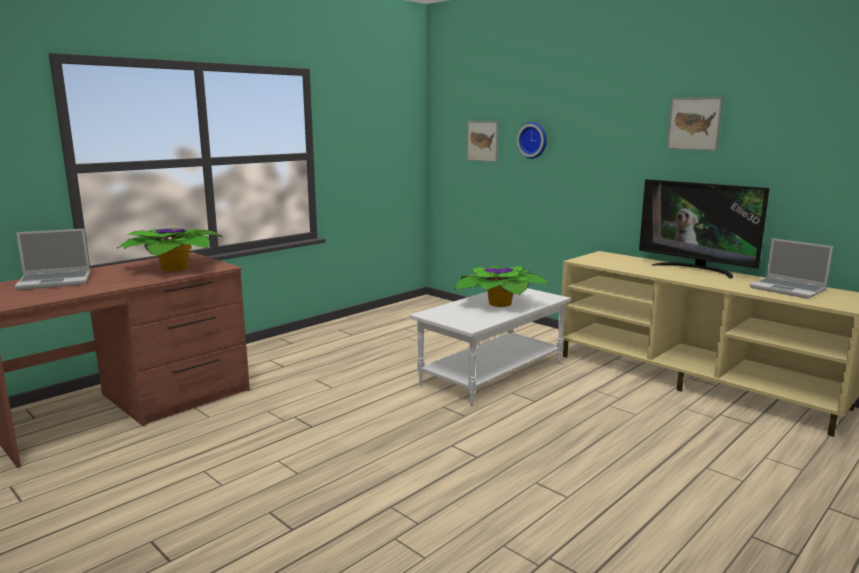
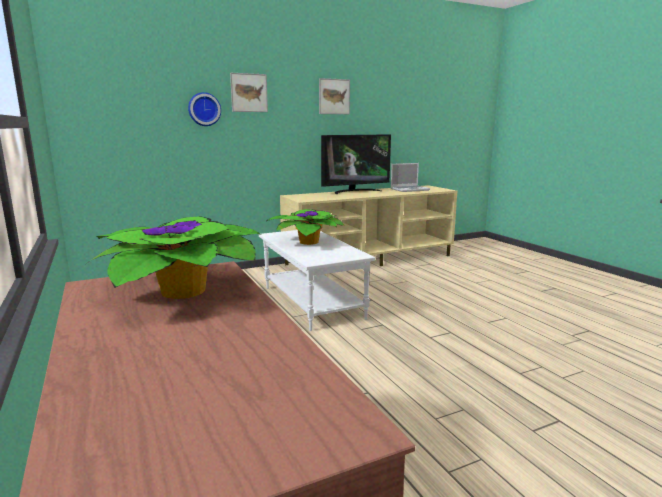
camera: 70 degrees left, 0 degrees up
(56, 281) = (153, 386): laptop -> none
(482, 141) = (140, 111): picture -> picture (249, 92)

